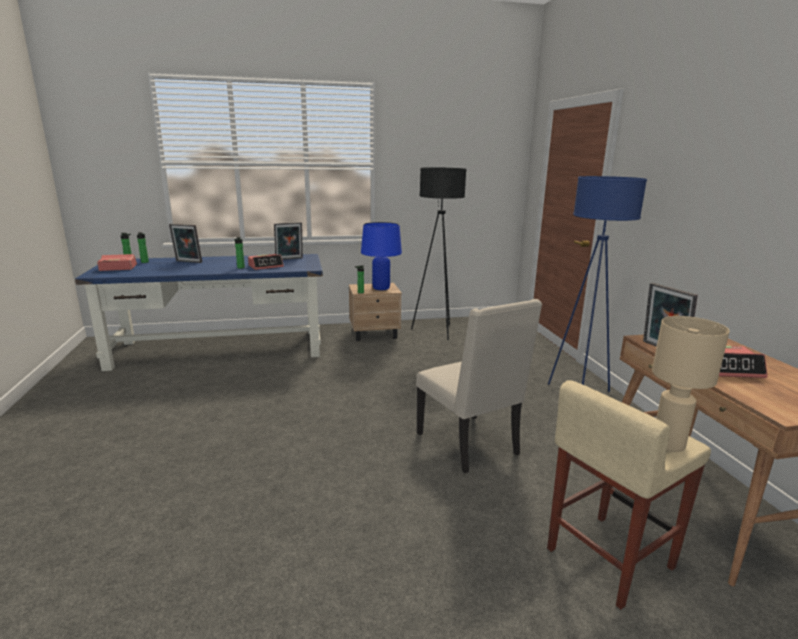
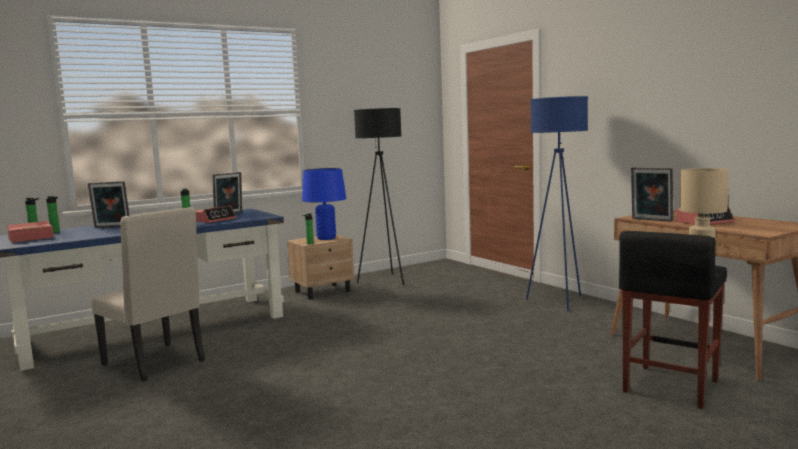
camera: 20 degrees left, 10 degrees down
(469, 444) = (500, 348): beige chair -> beige chair (156, 363)
(608, 558) = (670, 387): beige stool -> black stool

